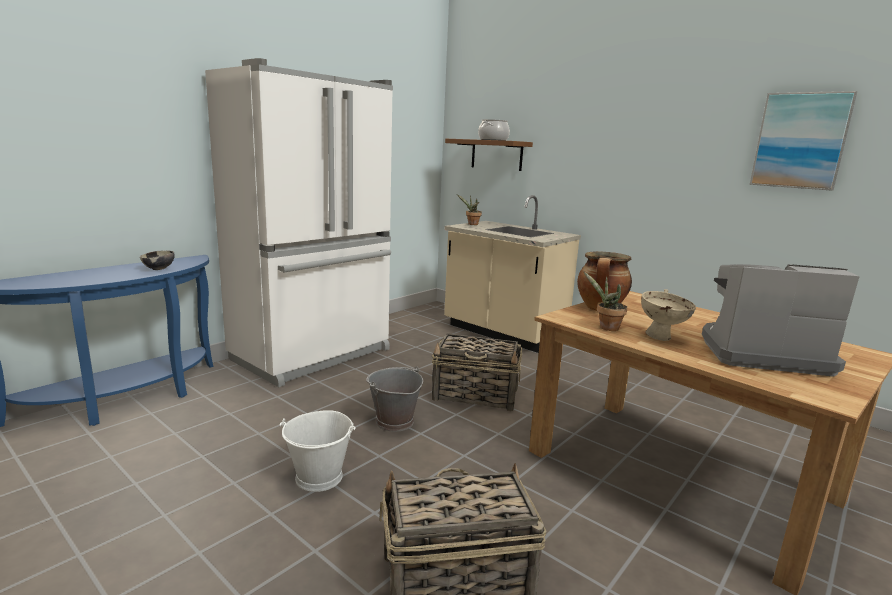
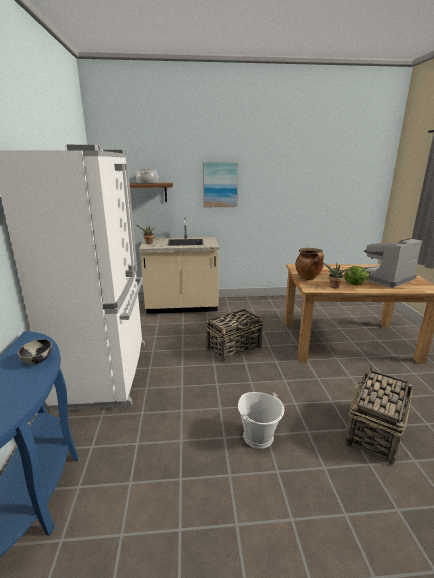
camera: 45 degrees left, 5 degrees up
(394, 422) = (229, 384): grey bucket -> none
(661, 337) = (354, 284): beige bowl -> lettuce
(800, 141) = (318, 176): picture -> picture (220, 185)

